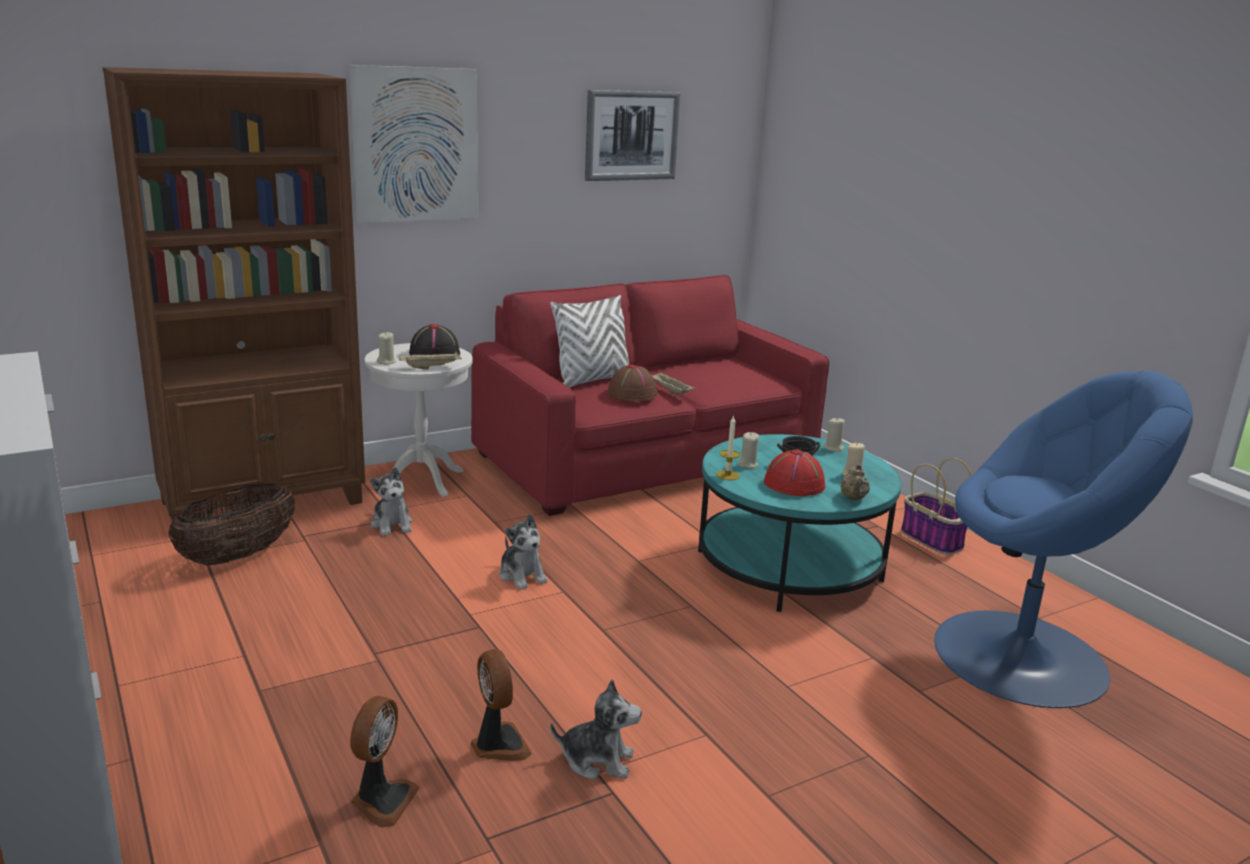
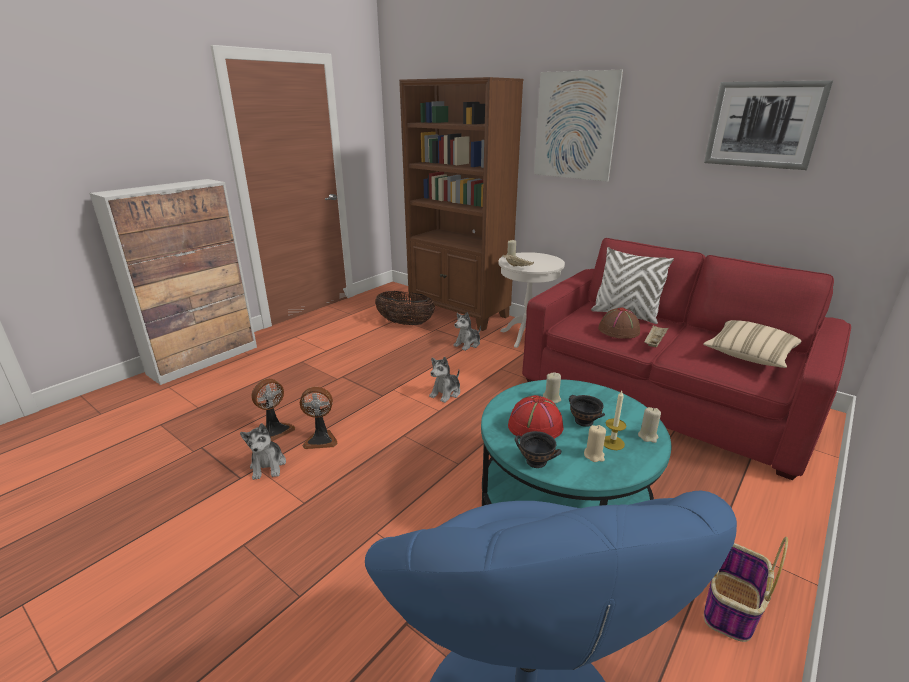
camera: 70 degrees right, 5 degrees up
(381, 800) = (228, 412): fan -> fan (321, 439)
(435, 353) = (542, 262): black hat -> none
(727, 475) = (520, 394): candle -> candle (612, 443)
(730, 371) = (748, 356): none -> beige pillow
(853, 498) = (536, 462): beige teapot -> black bowl

